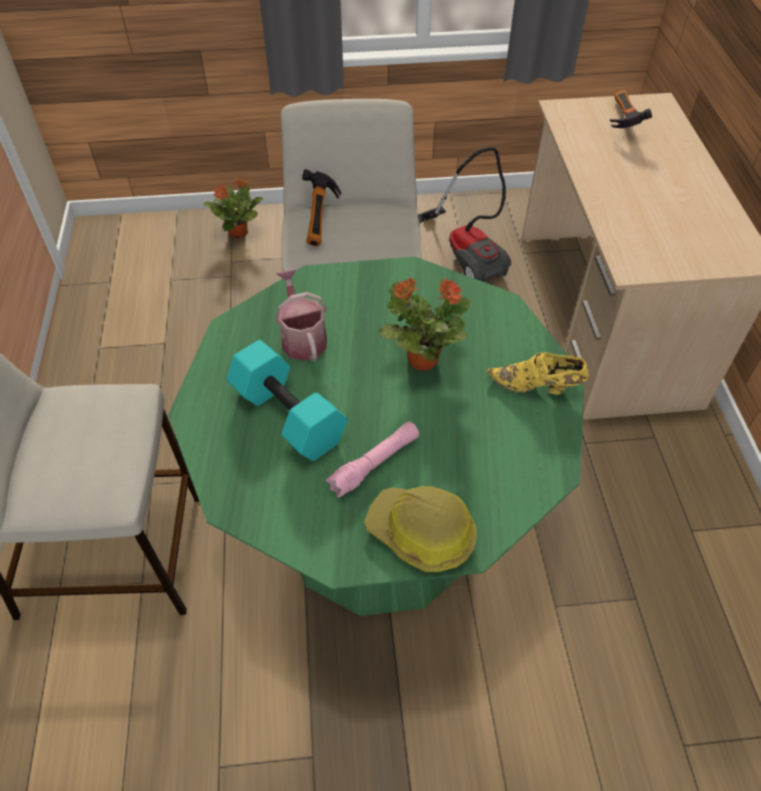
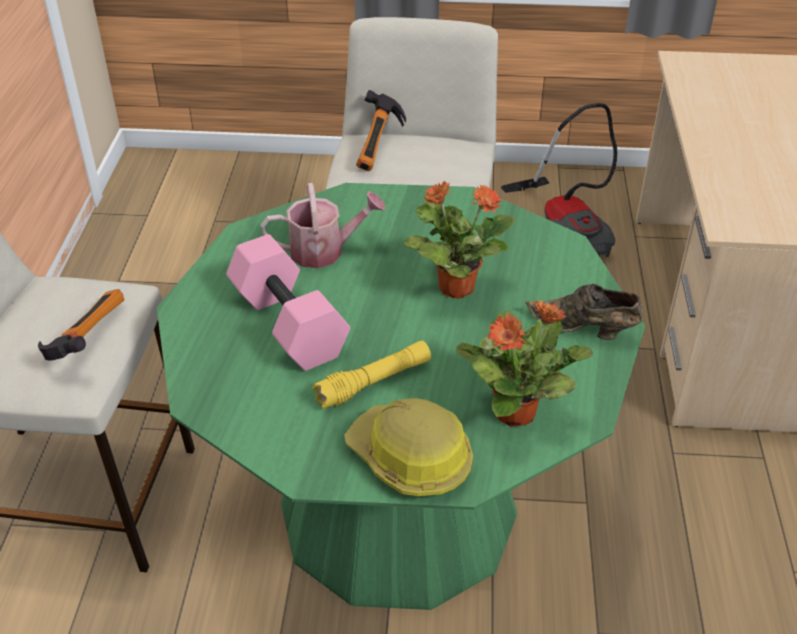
camera: 10 degrees right, 10 degrees down
(239, 232) = (303, 180): potted plant -> potted plant (516, 412)
(286, 416) = (286, 324): turquoise dumbbell -> pink dumbbell
(302, 337) = (324, 251): watering can -> watering can turned 90 degrees clockwise
(375, 464) = (374, 382): pink flashlight -> yellow flashlight
(537, 387) = (584, 329): yellow shoe -> brown shoe
(619, 120) = (751, 78): hammer -> hammer (84, 338)

